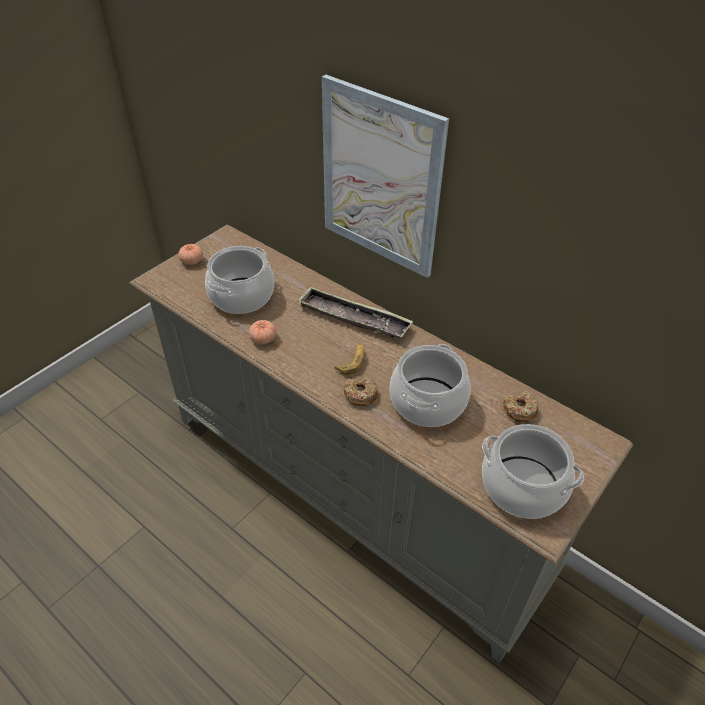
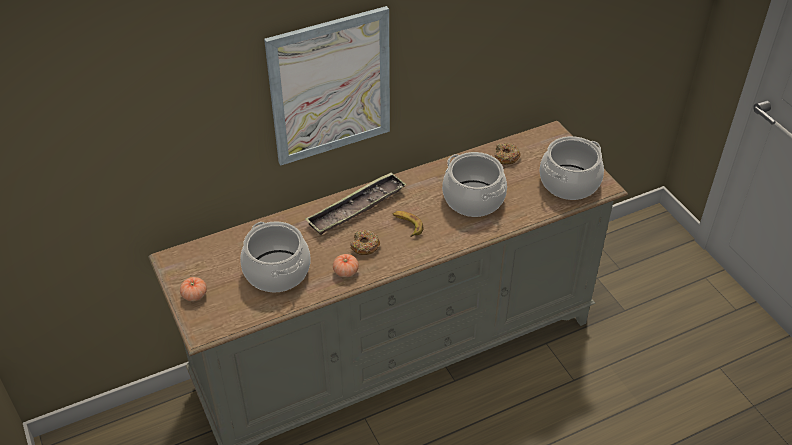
camera: 65 degrees left, 0 degrees up
(360, 395) = (446, 232): donut -> donut (365, 246)

